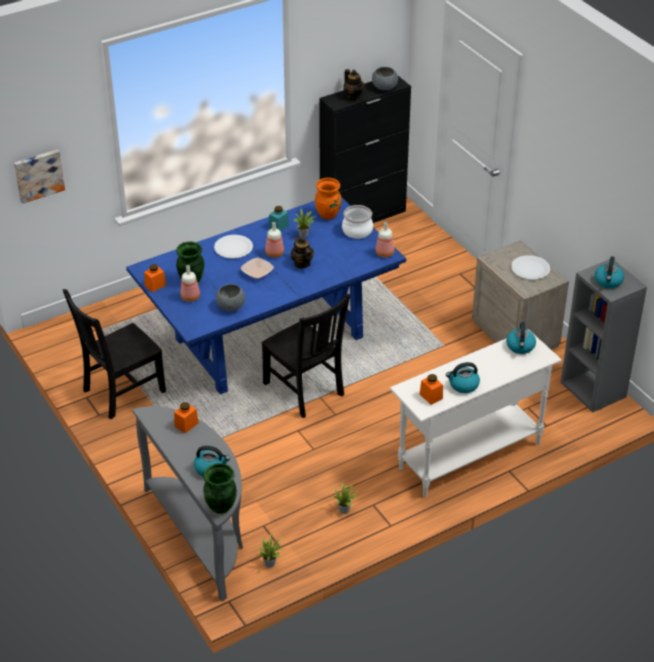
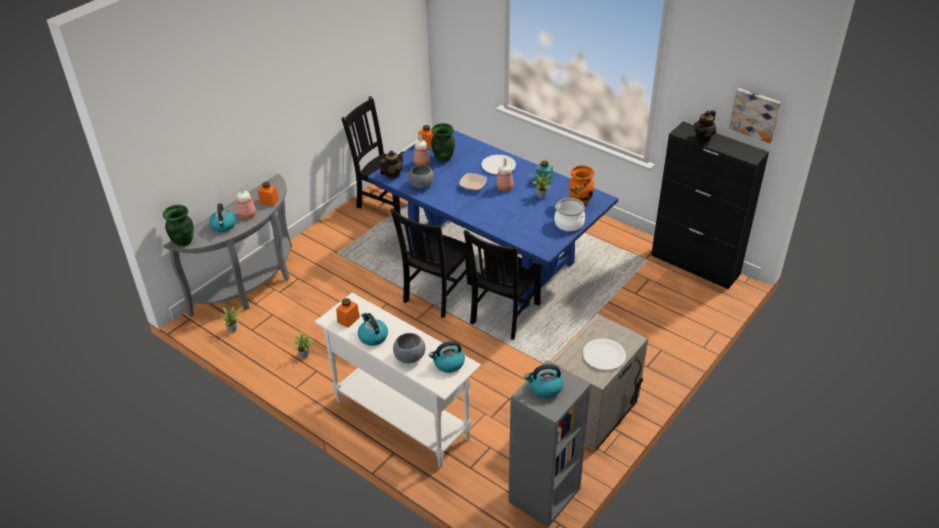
camera: 70 degrees right, 0 degrees up
(38, 175) = (451, 29): picture -> picture (755, 114)
(302, 264) = (500, 205): teapot -> teapot (392, 175)
(363, 353) = (503, 315): none -> black chair
(384, 87) = (737, 150): grey bowl -> grey bowl (409, 356)
(384, 253) = (547, 247): bottle -> bottle (248, 214)

